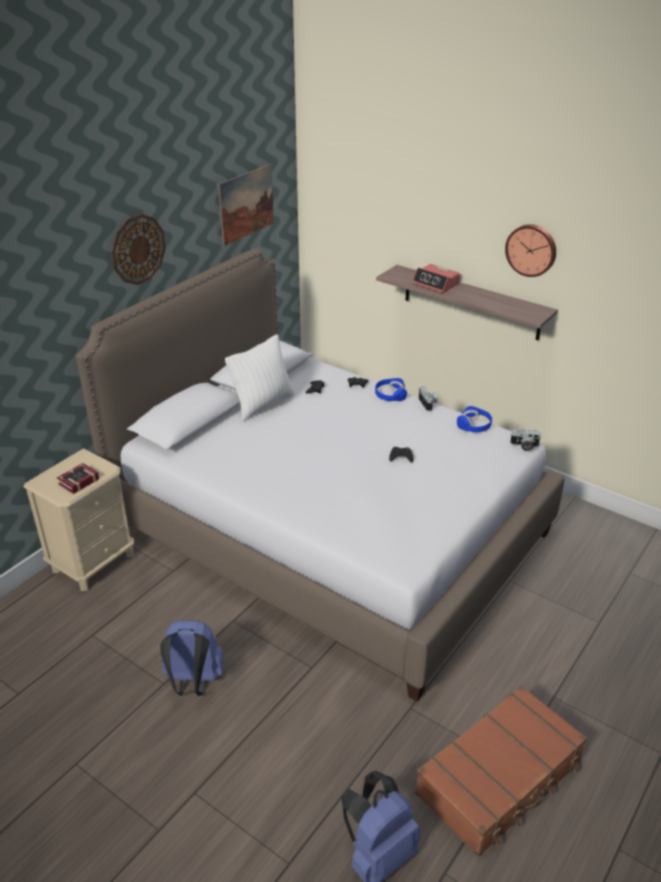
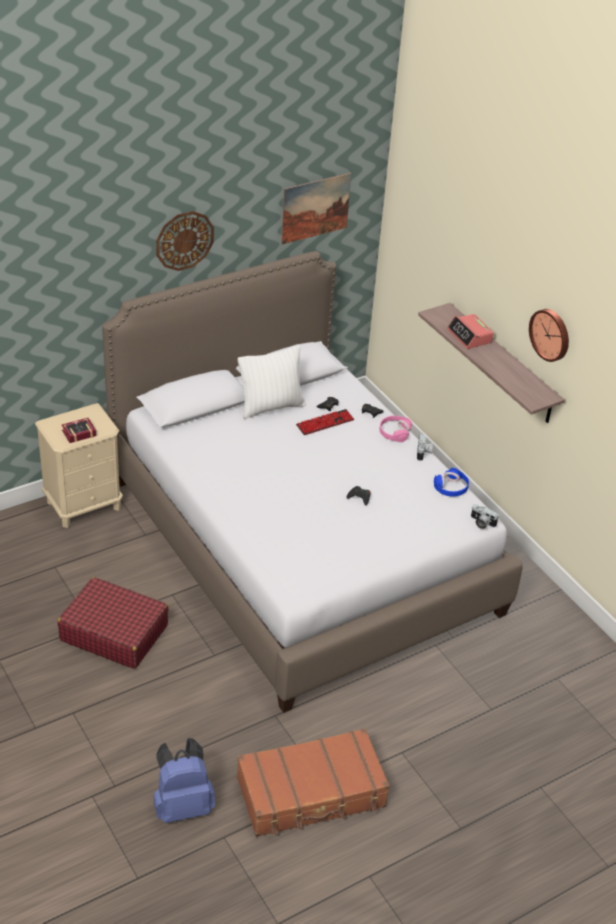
camera: 20 degrees right, 5 degrees up
(193, 682) = (114, 632): blue backpack -> red suitcase
(322, 404) = (325, 423): none -> keyboard
(390, 394) = (394, 432): blue headphones -> pink headphones

